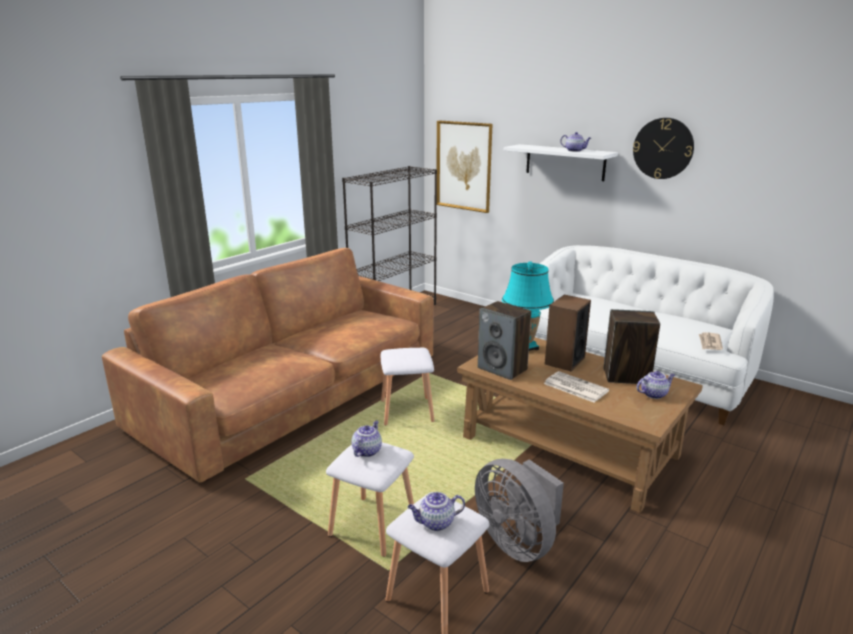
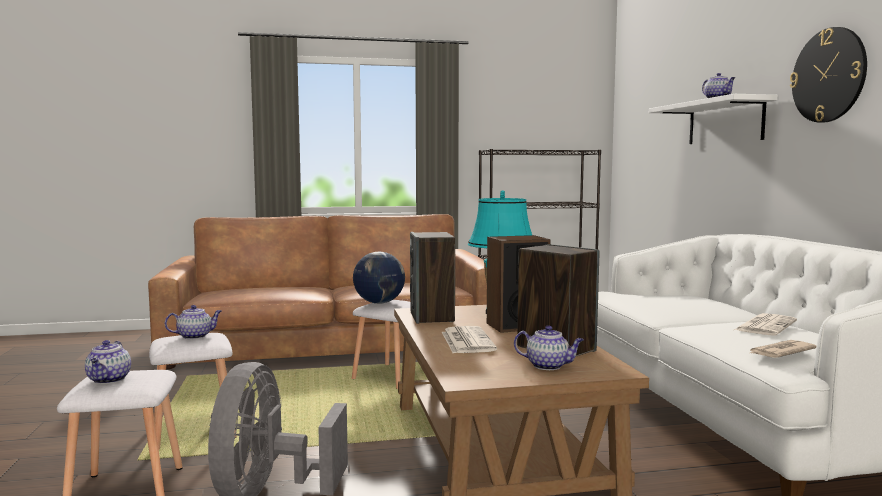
camera: 40 degrees right, 15 degrees down
(399, 357) = (379, 303): none -> globe
(435, 523) = (109, 380): teapot -> teapot turned 120 degrees counterclockwise
(464, 166) = (639, 148): picture -> none
(667, 320) = (765, 325): none -> newspaper

